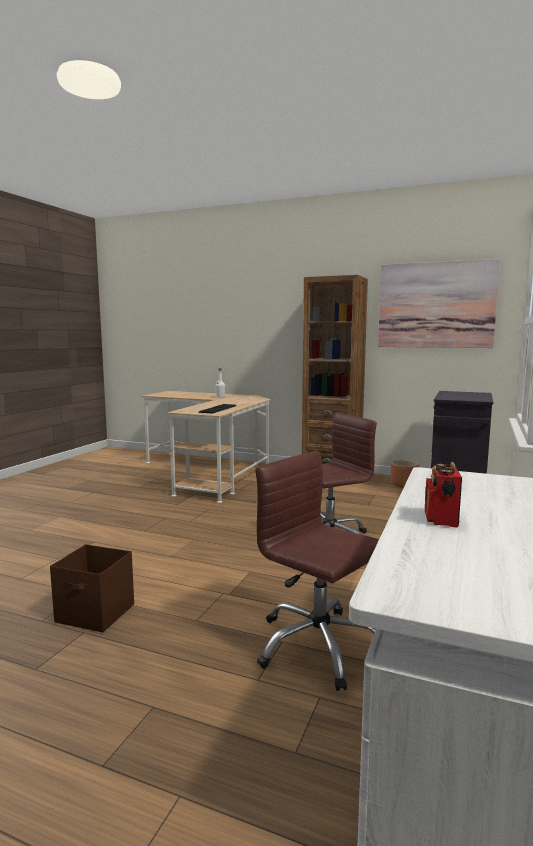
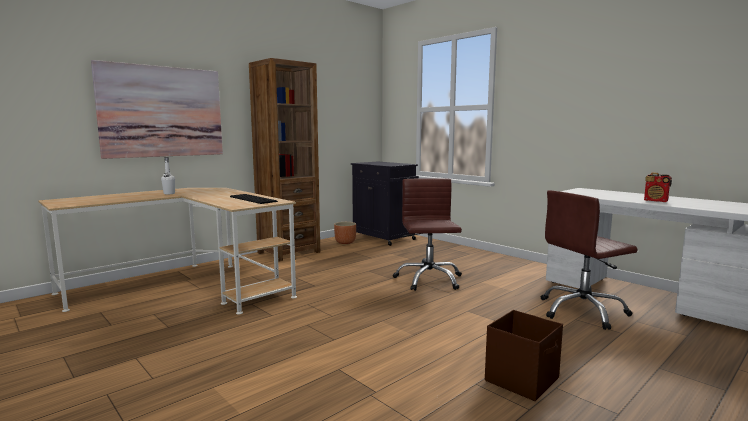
camera: 65 degrees left, 0 degrees up
(436, 305) = (337, 95): picture -> picture (162, 112)

